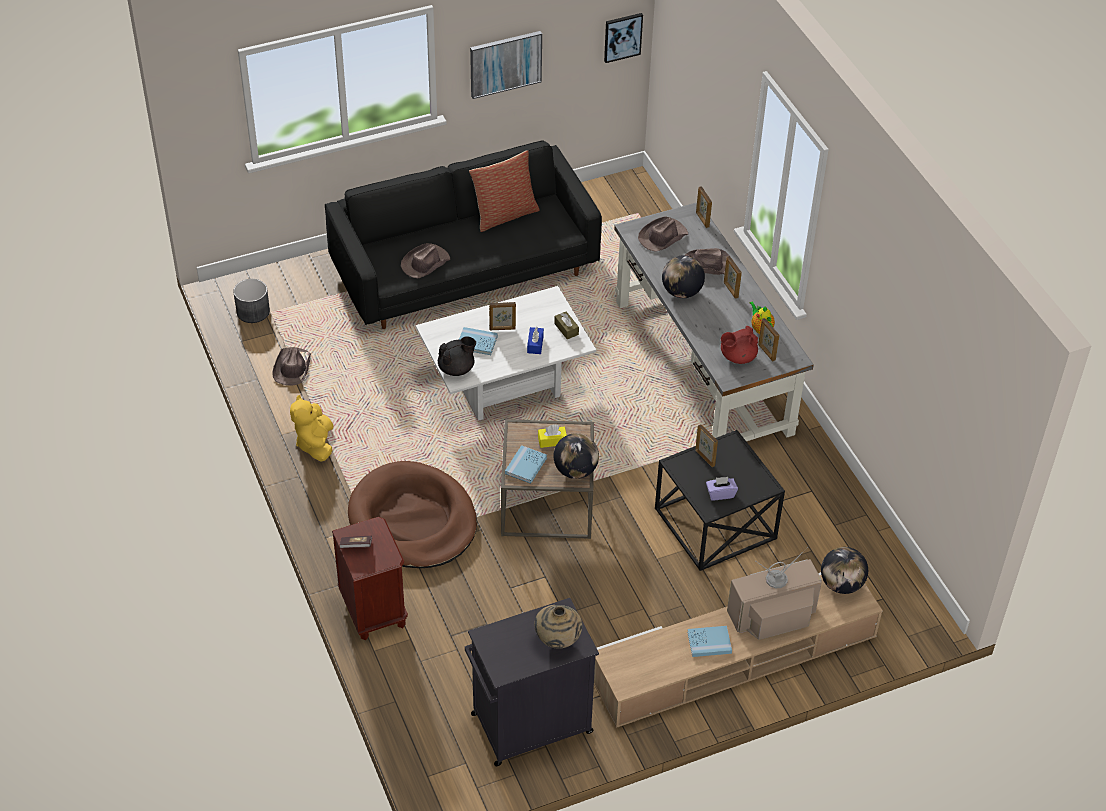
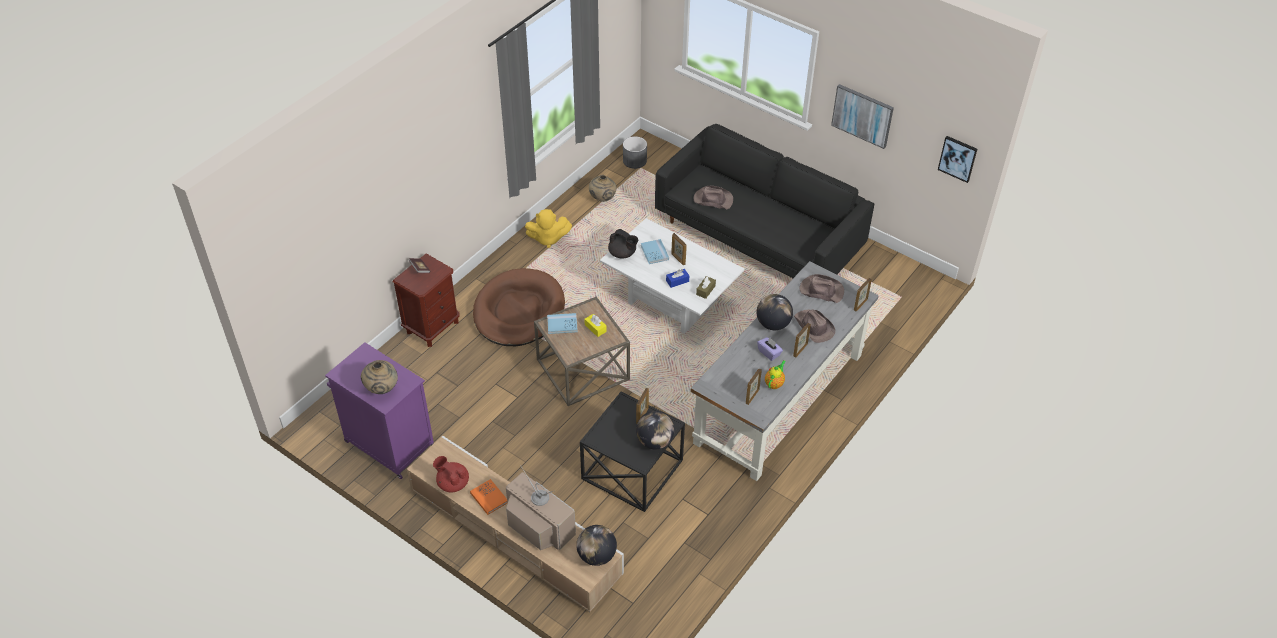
camera: 60 degrees right, 0 degrees up
(292, 368) = (602, 199): brown hat -> beige vase
(315, 444) = (548, 238): yellow plush toy -> yellow plush toy turned 150 degrees counterclockwise
(504, 214) = (796, 216): pillow -> none
(529, 724) = (388, 443): black cabinet -> purple cabinet
(575, 470) = (577, 351): globe -> globe (655, 441)
(709, 642) = (489, 498): blue book -> orange book
(720, 494) = (614, 439): purple tissue box -> purple tissue box (769, 353)
(737, 357) = (733, 381): red teapot -> red teapot (453, 483)

